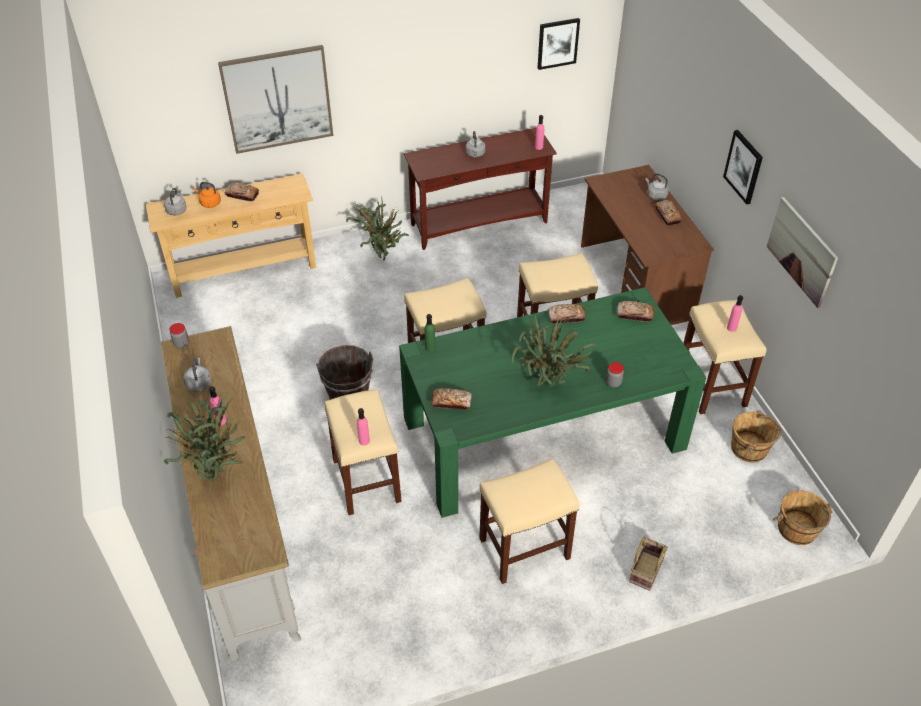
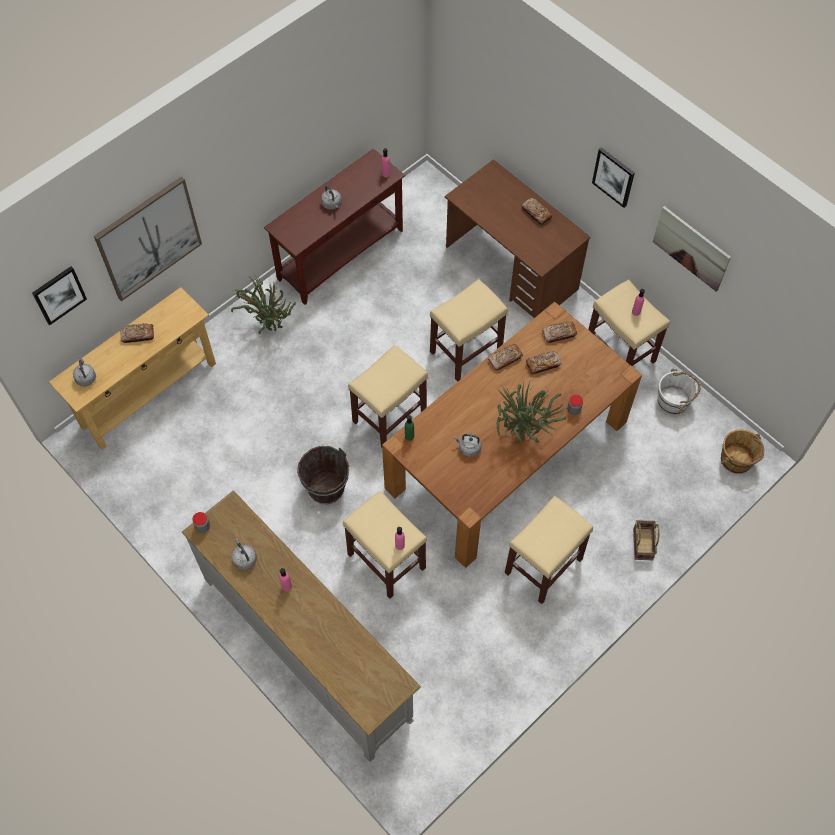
camera: 25 degrees left, 15 degrees up
(209, 203) = (112, 357): orange kettle -> none
(217, 471) = (314, 633): potted plant -> none
(451, 402) = (456, 482): bread -> bread (543, 364)
(543, 433) = (507, 455): green dining table -> brown dining table
(557, 43) = (378, 73): picture -> picture (59, 294)
(655, 195) = (516, 194): grey kettle -> grey kettle (468, 448)
(749, 448) = (673, 401): brown bucket -> white bucket

